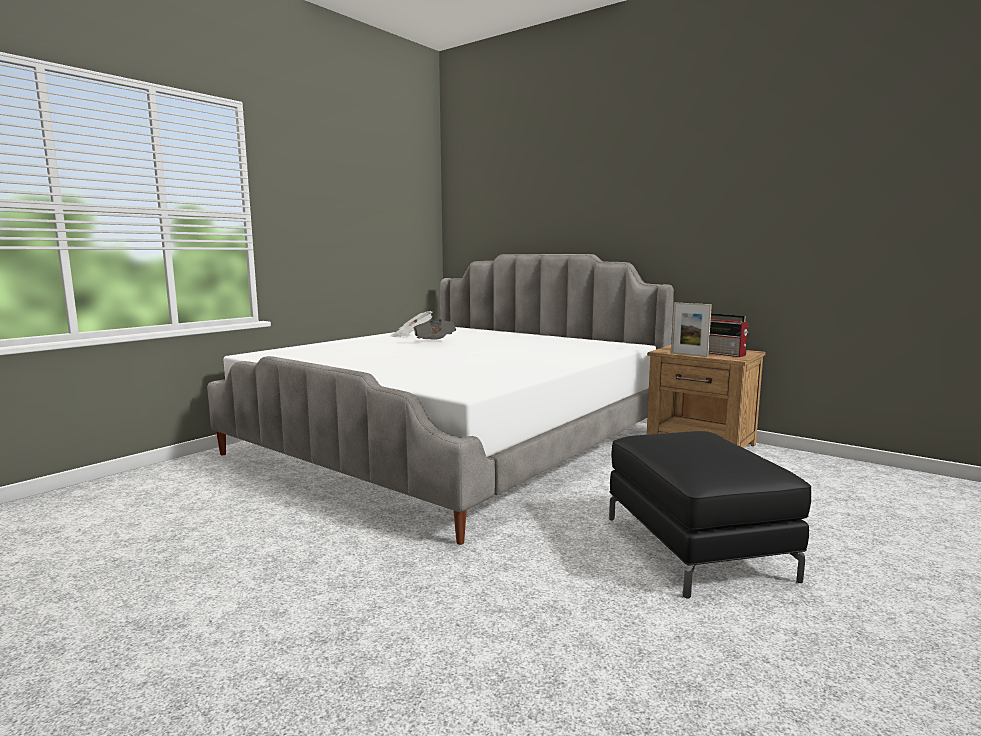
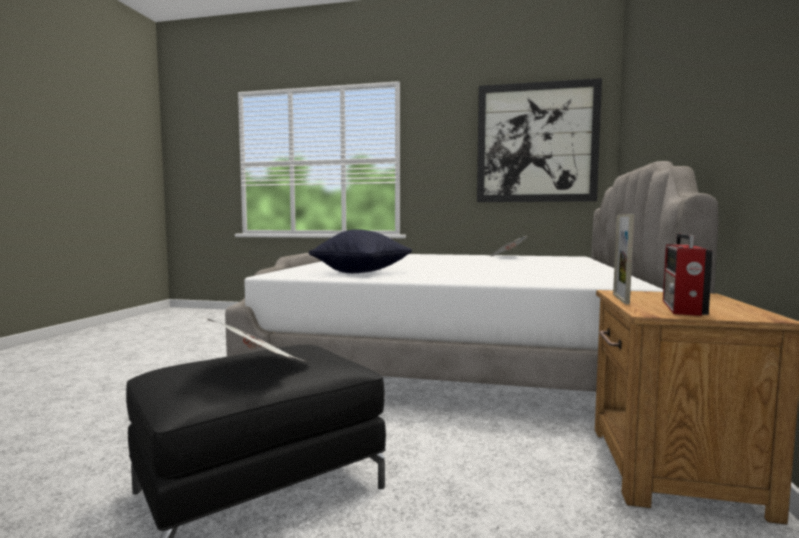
camera: 65 degrees right, 5 degrees down
(388, 209) = (536, 143): none -> picture
(435, 342) = (486, 261): newspaper -> newspaper (258, 367)
(490, 373) = (361, 273): none -> black pillow

